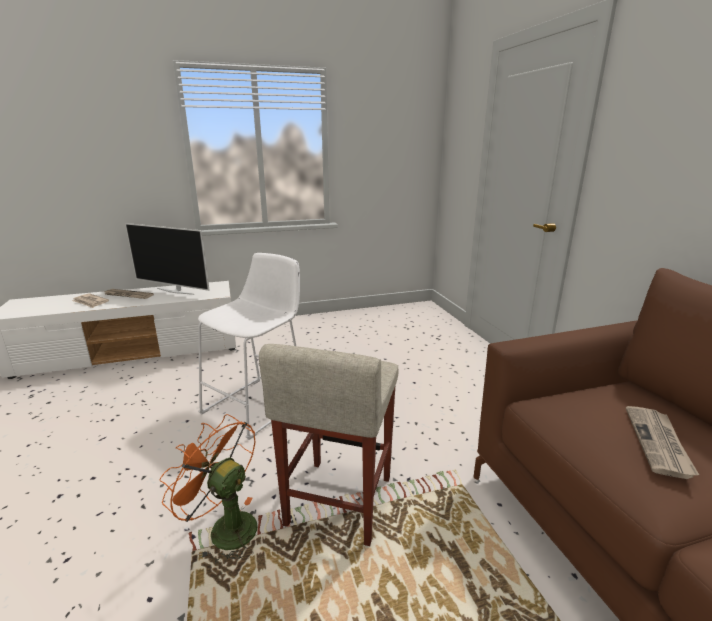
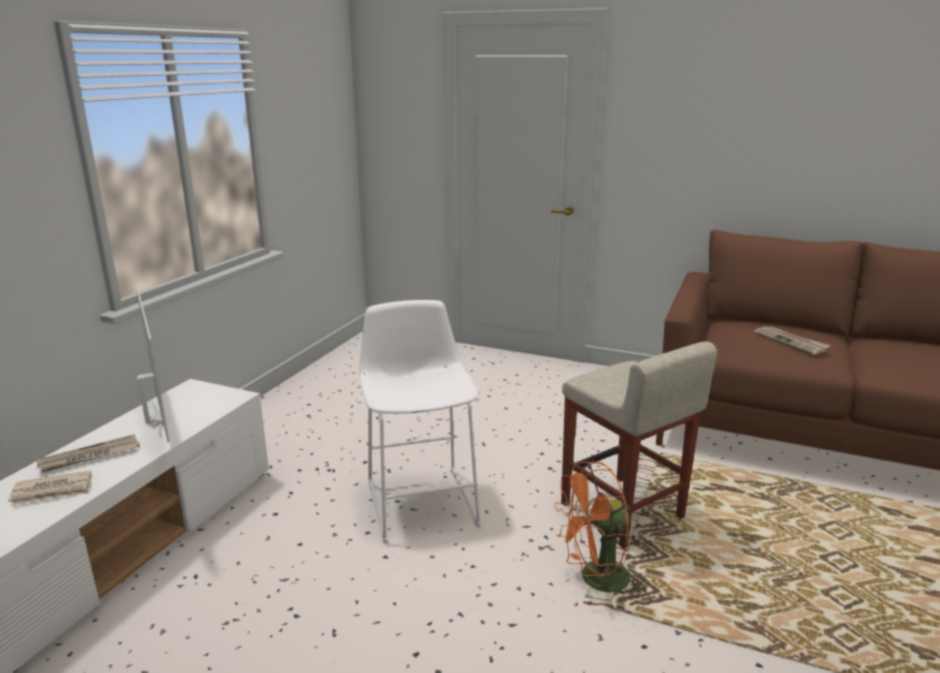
camera: 50 degrees left, 0 degrees up
(175, 291) = (154, 419): television -> television turned 90 degrees counterclockwise

